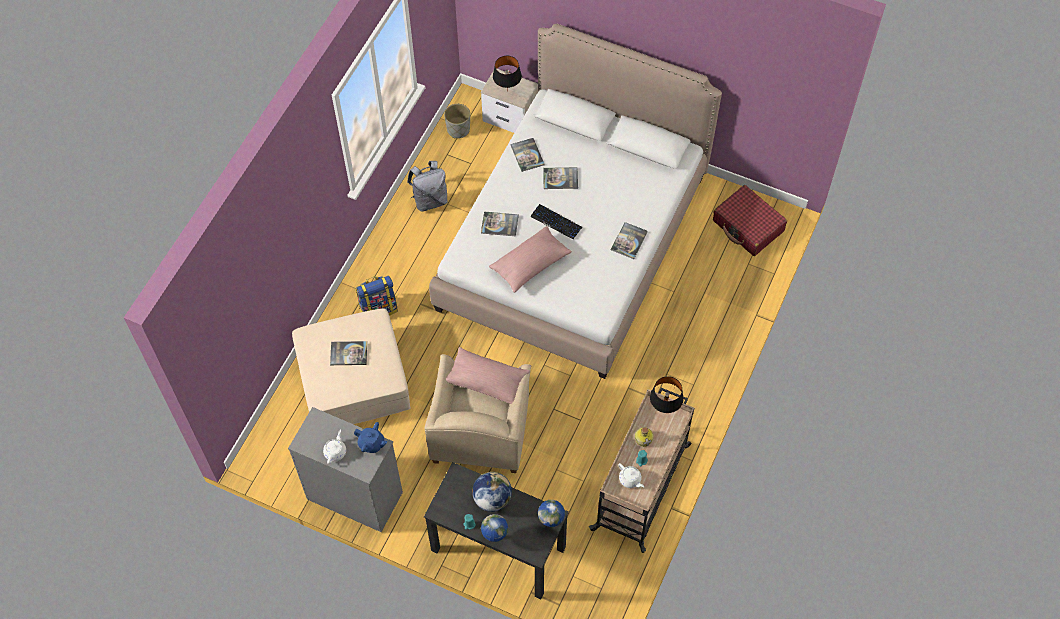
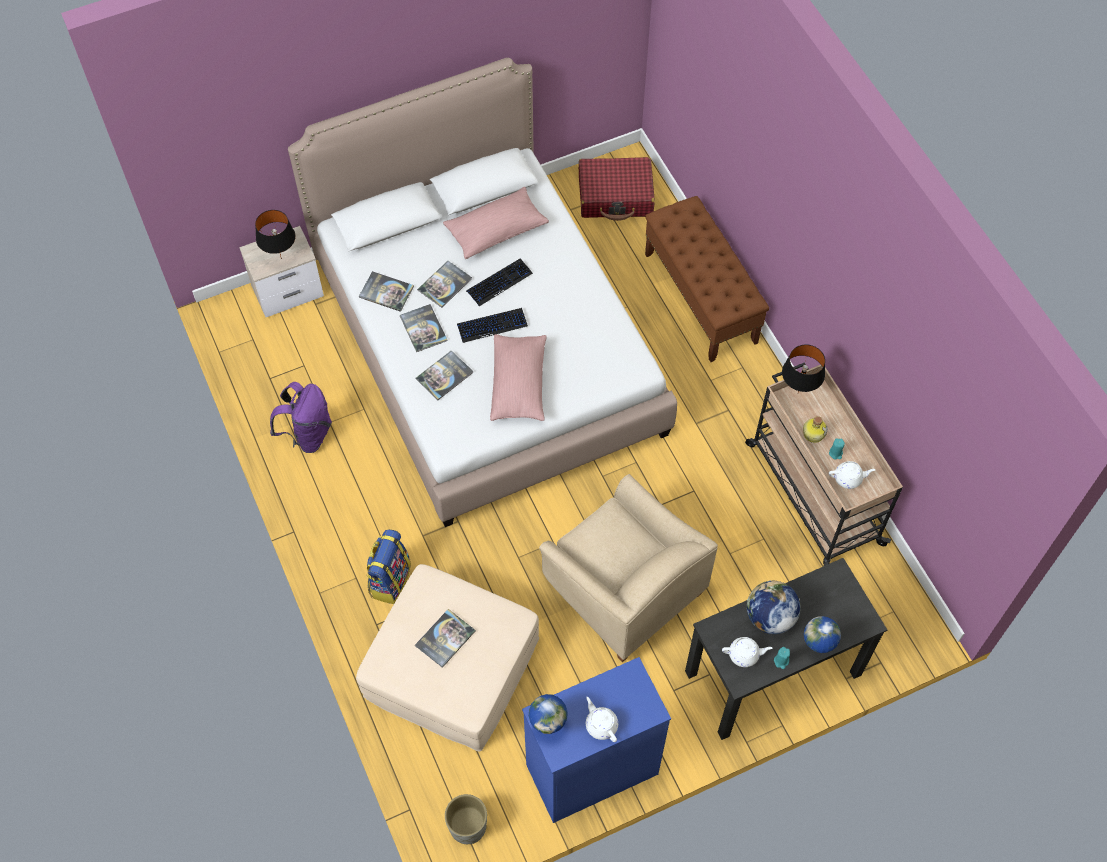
camera: 50 degrees left, 0 degrees up
(354, 495) = (591, 770): grey dresser -> blue dresser
(371, 444) = (623, 680): blue teapot -> none
(430, 200) = (308, 434): grey backpack -> purple backpack
(456, 502) = (744, 654): none -> white teapot
(458, 129) = (251, 346): grey planter -> grey planter (467, 826)
(487, 381) = (605, 529): pink pillow -> pink pillow (496, 231)
(551, 522) = (843, 582): globe -> globe (548, 725)
(589, 203) = (499, 282): none -> keyboard
(629, 241) = (575, 282): book -> book (423, 328)
(720, 326) = (701, 298): none -> brown bench

